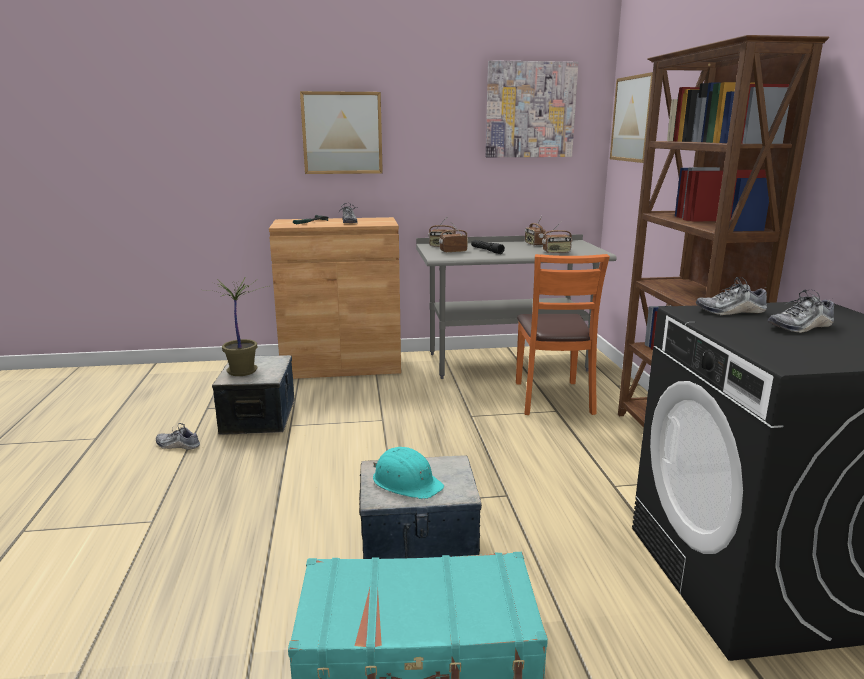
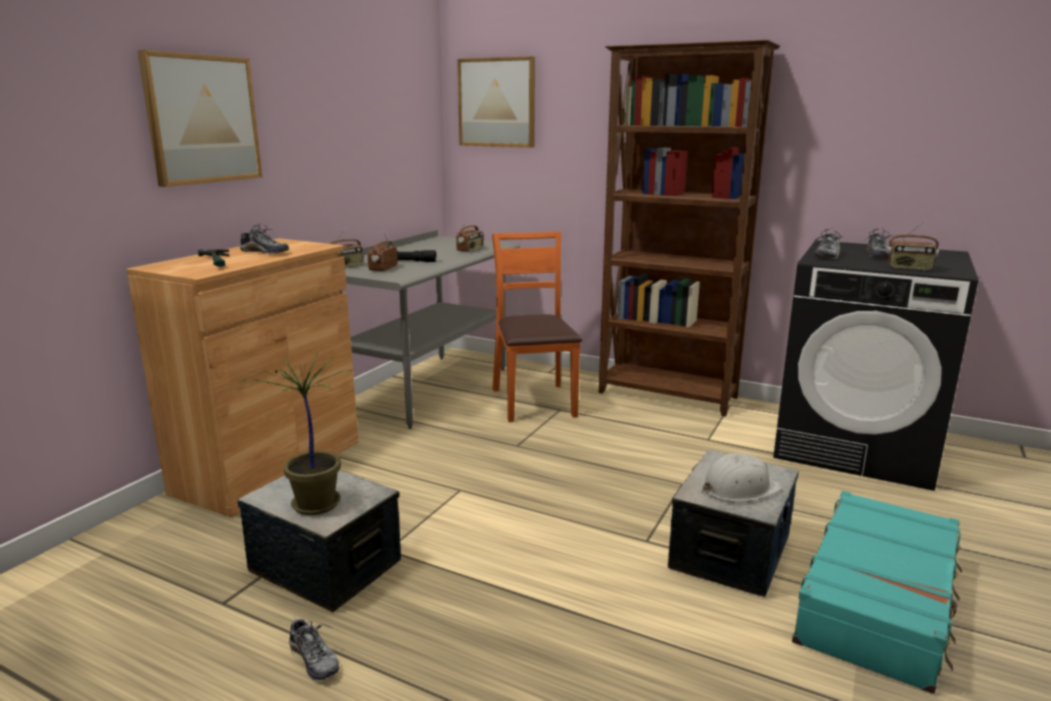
camera: 55 degrees left, 0 degrees up
(178, 445) = (314, 659): shoe -> shoe turned 90 degrees counterclockwise
(406, 482) = (739, 488): turquoise hard hat -> white hard hat
(530, 110) = (386, 90): picture -> none
(534, 244) = (420, 247): radio -> radio (909, 269)
(552, 398) = (534, 402): orange chair -> orange chair turned 135 degrees counterclockwise

